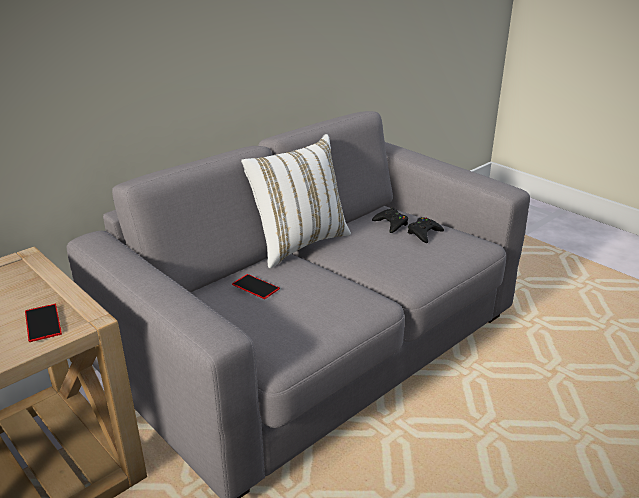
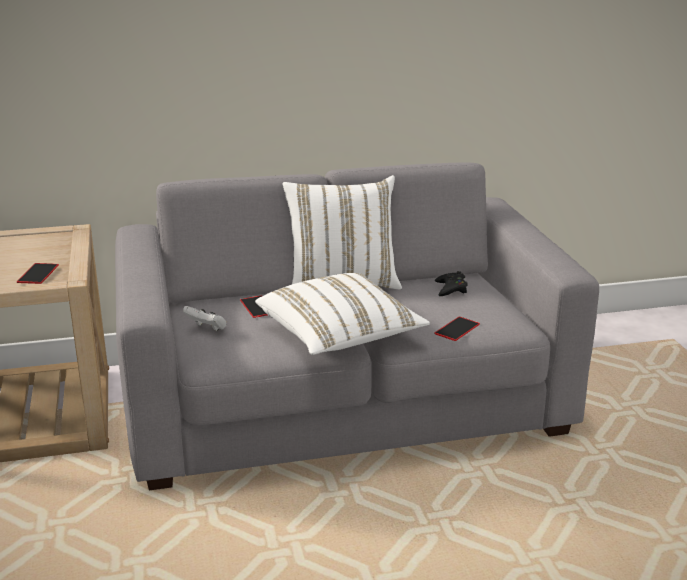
camera: 30 degrees right, 5 degrees down
(237, 324) = (207, 328): none -> white game controller
(362, 295) = (339, 336): none -> white pillow
(424, 233) = (471, 303): black game controller -> none
(443, 259) = (457, 329): none -> phone

